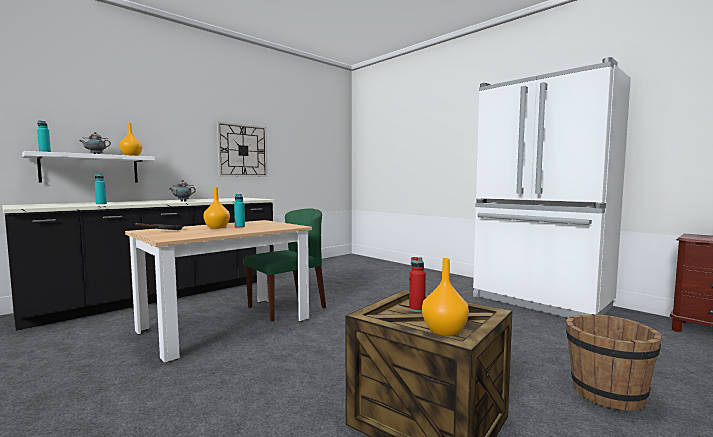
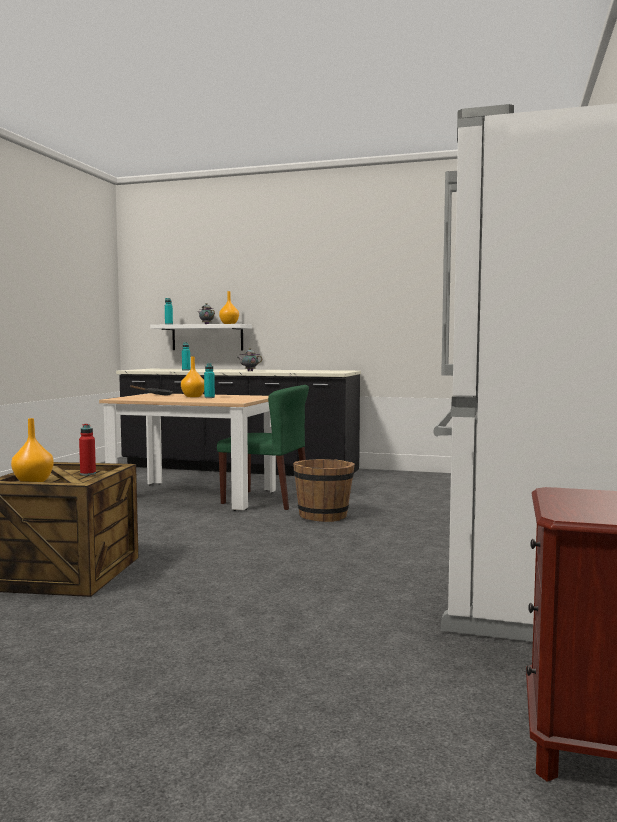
camera: 60 degrees right, 0 degrees up
(242, 150) = (358, 309): wall clock -> none
(606, 393) = (174, 636): brown bucket -> brown bucket (323, 516)

